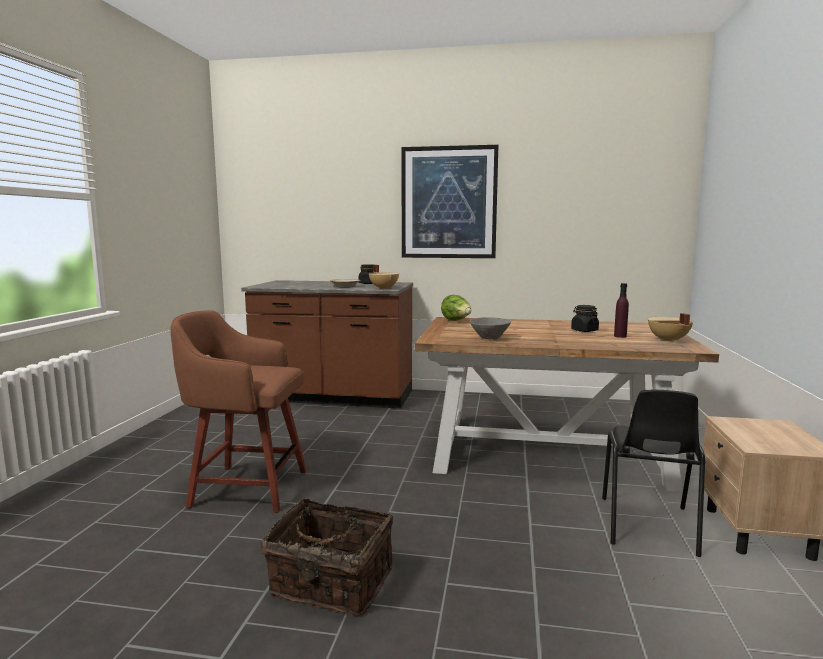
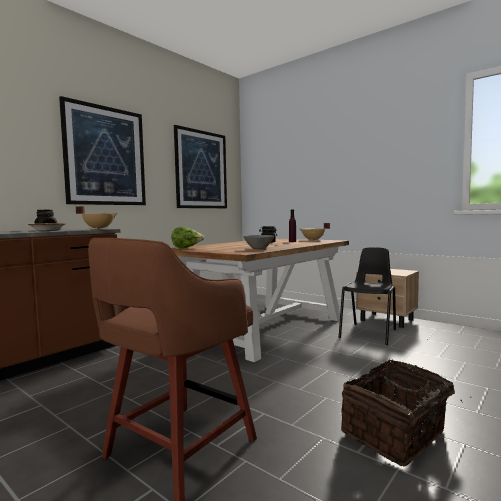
camera: 60 degrees left, 5 degrees down
(600, 205) = (201, 170): none -> picture
(647, 526) = (369, 333): black chair -> black chair turned 105 degrees counterclockwise

